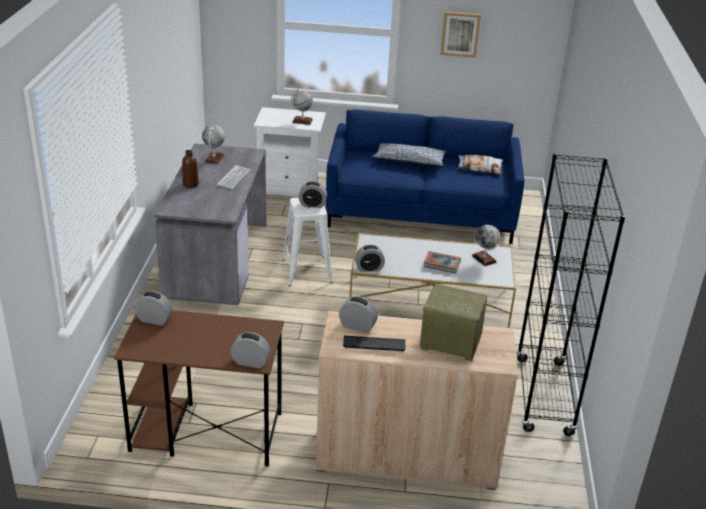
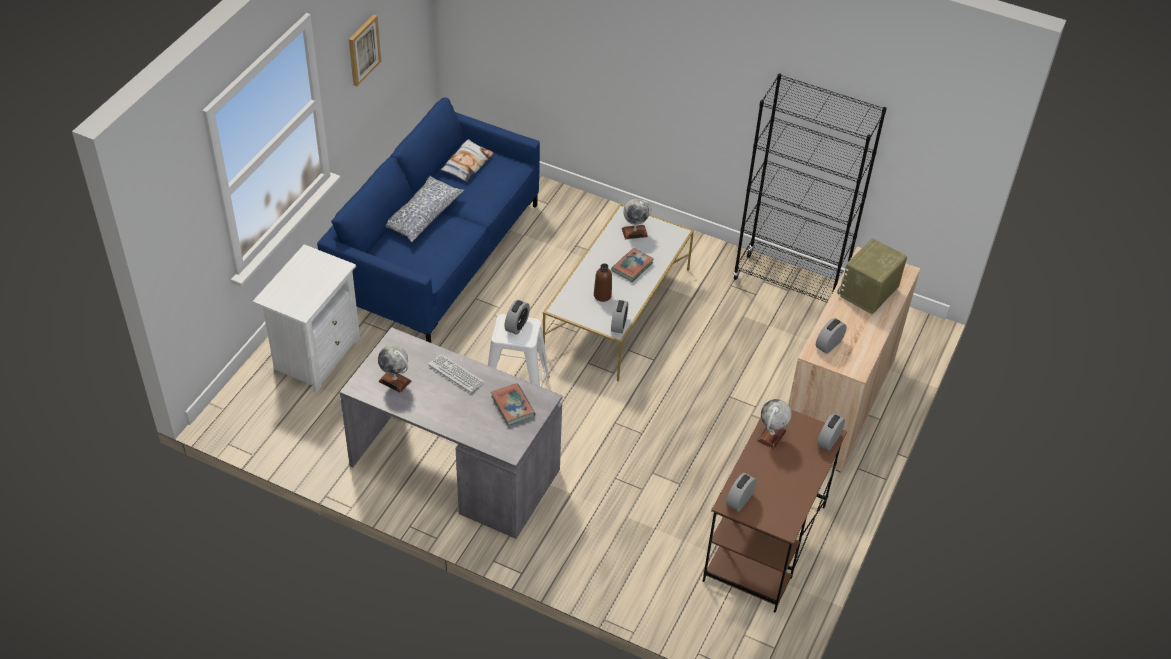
camera: 70 degrees left, 15 degrees up
(190, 184) = (455, 417): brown bottle -> brown bottle (602, 295)
(213, 203) = (512, 406): none -> book
(302, 121) = (319, 273): globe -> globe (771, 436)
(374, 344) = (858, 342): keyboard -> none

